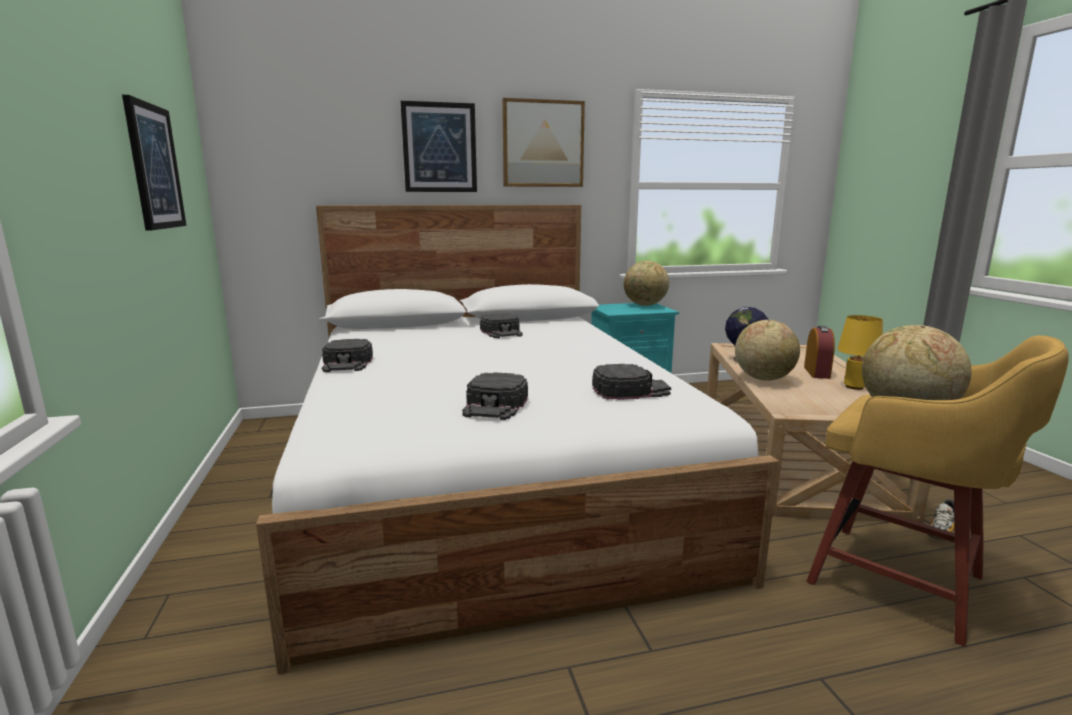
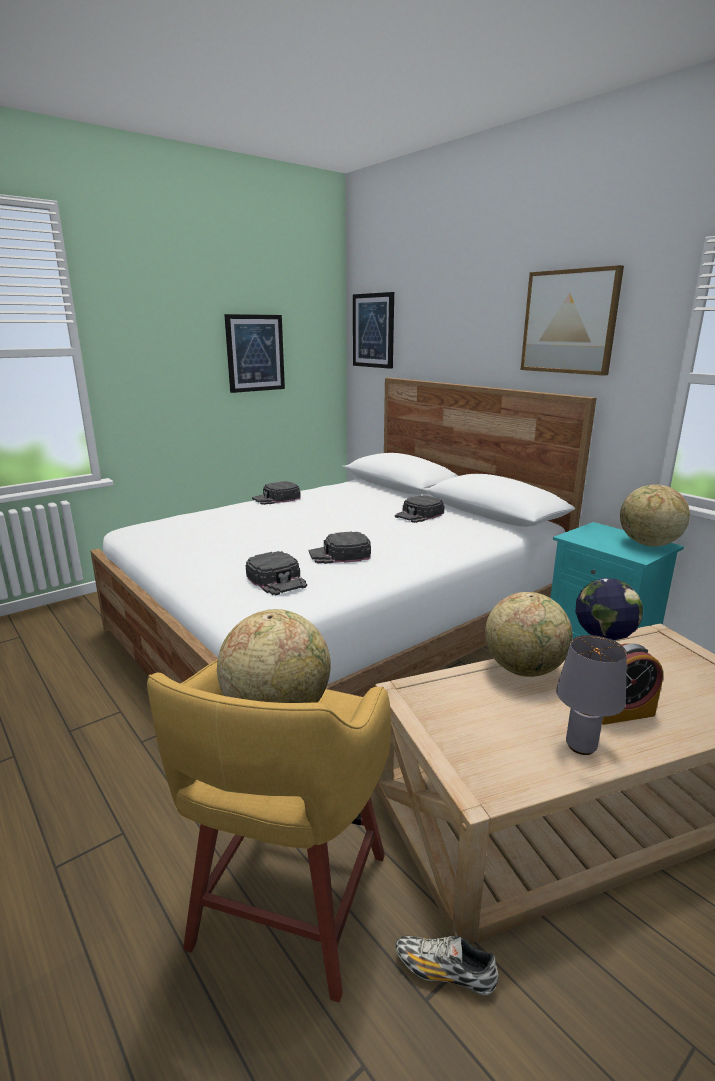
camera: 65 degrees right, 5 degrees up
(439, 148) = (475, 328): picture -> picture (373, 330)
(495, 405) = (210, 547): black cap -> black cap (340, 554)
(853, 387) = (580, 745): yellow table lamp -> grey table lamp

